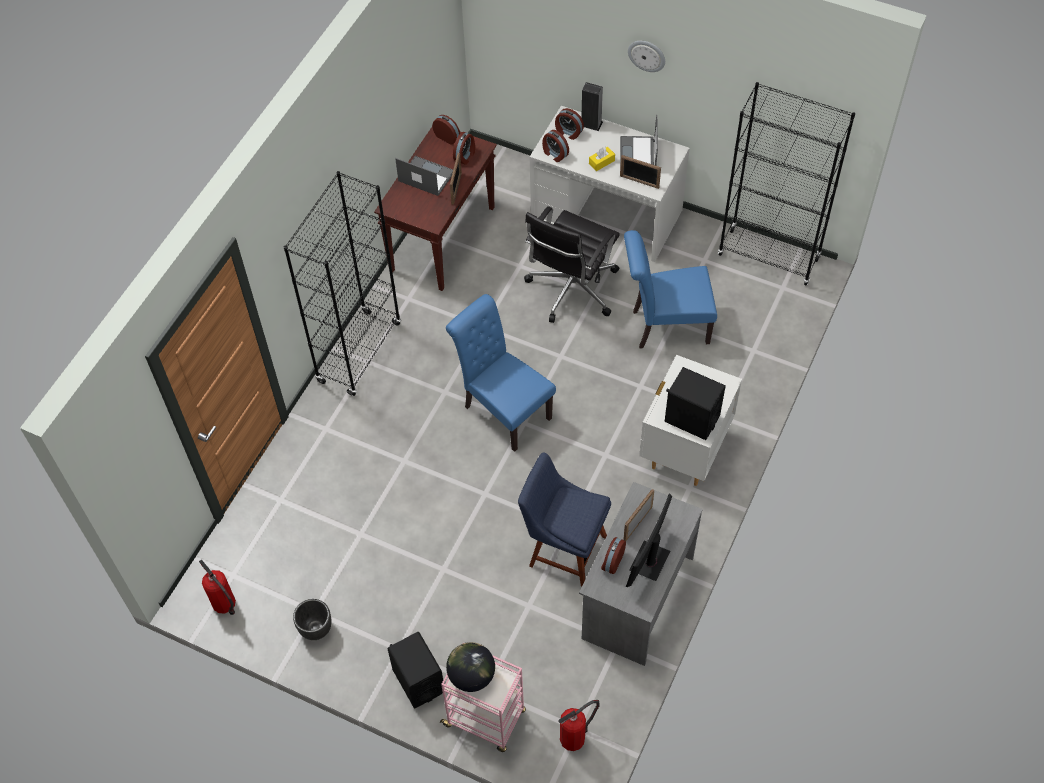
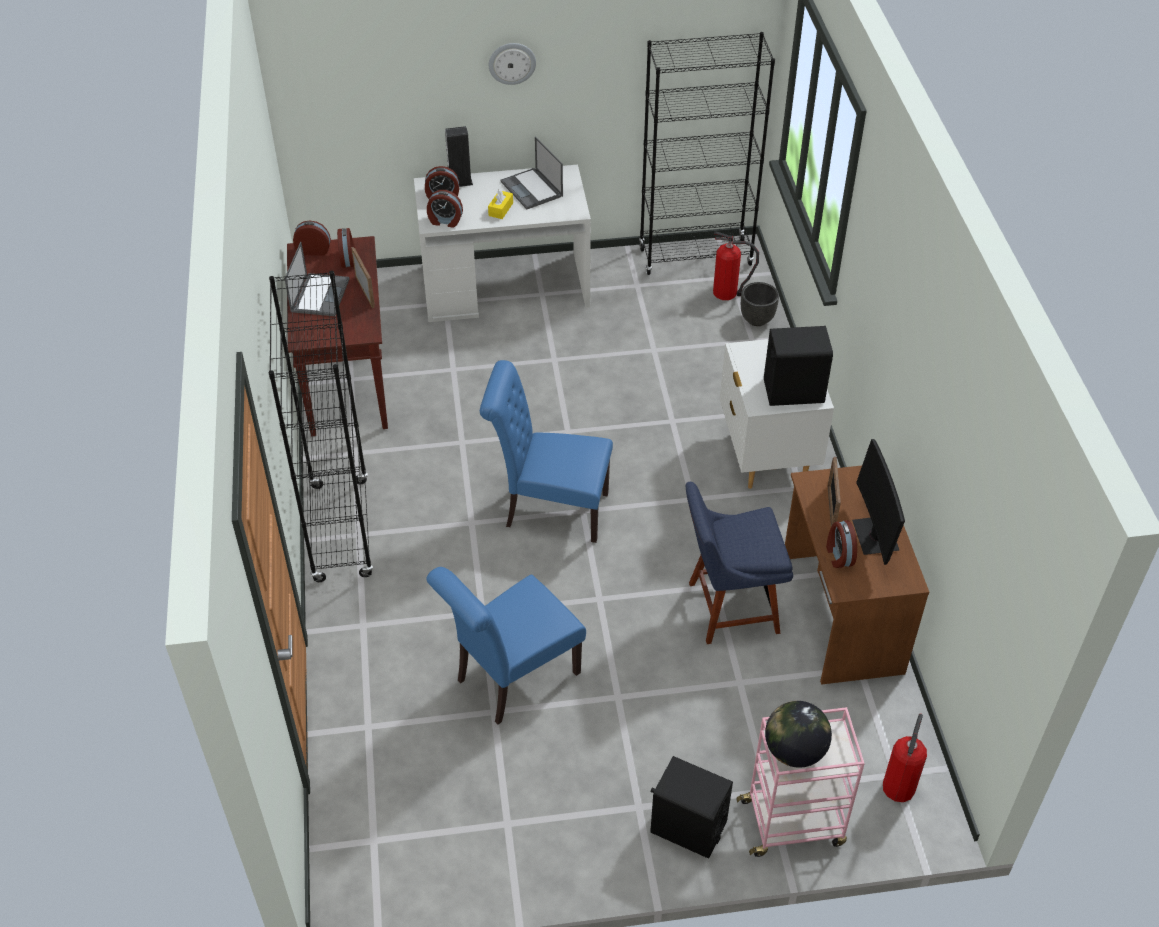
camera: 35 degrees left, 10 degrees down
(225, 604) = (390, 878): fire extinguisher -> fire extinguisher (727, 292)
(316, 629) = (525, 841): black planter -> black planter (757, 320)
(425, 176) = (320, 294): laptop -> laptop turned 105 degrees clockwise
(571, 290) = (526, 367): black office chair -> none
(636, 597) = (839, 614): grey desk -> brown desk
(639, 182) = (554, 211): picture frame -> none
(665, 326) = (650, 358): blue chair -> blue chair (511, 679)

